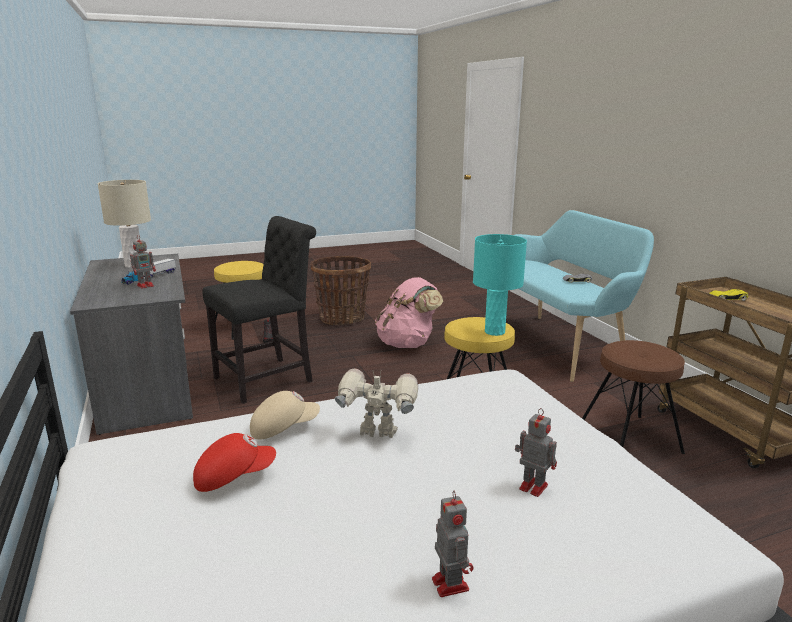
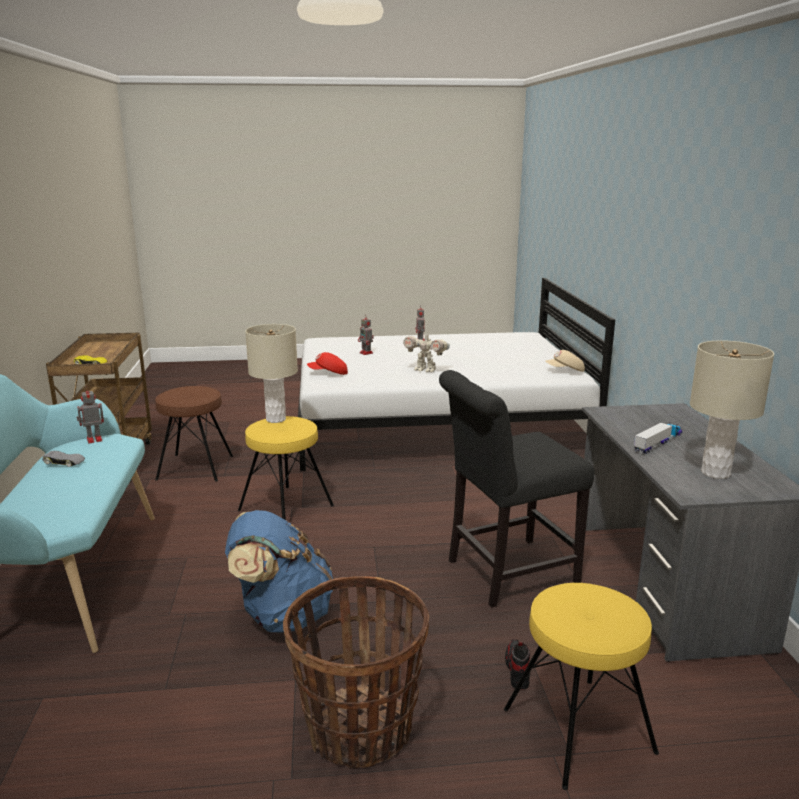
camera: 165 degrees left, 0 degrees up
(146, 285) = (646, 429): toy robot -> toy robot (93, 439)
(234, 476) = (500, 362): red cap -> red cap (328, 374)
(283, 428) = (477, 376): beige cap -> beige cap (565, 371)
(407, 344) = (282, 616): pink backpack -> blue backpack
(495, 332) = (275, 419): turquoise table lamp -> beige table lamp

